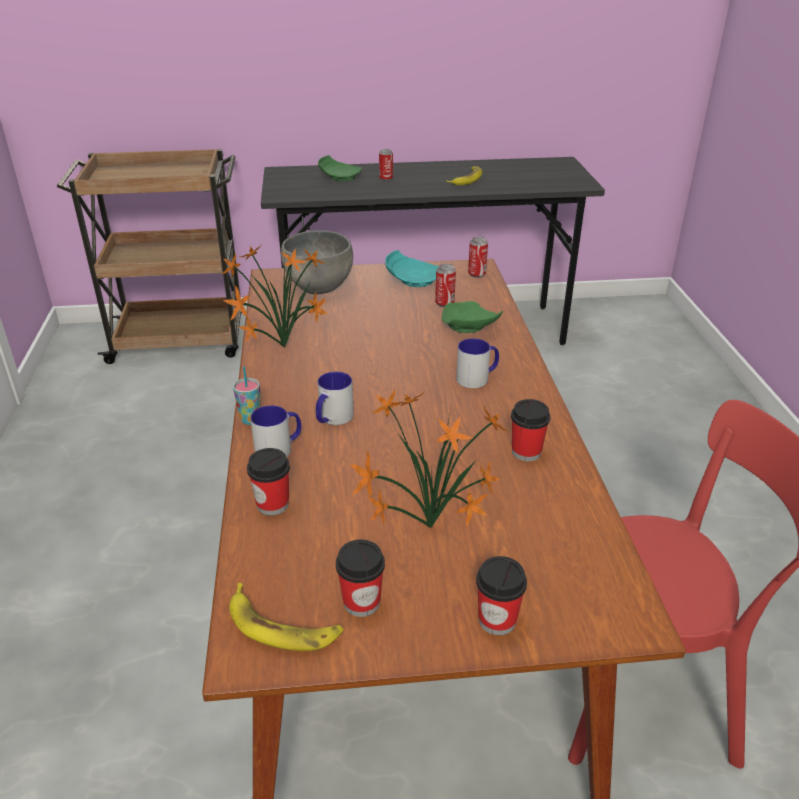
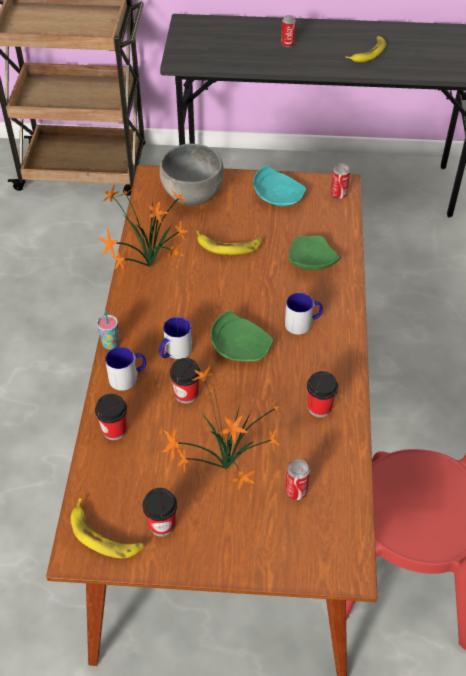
camera: 10 degrees right, 15 degrees up
(339, 177) = (242, 37): green plate -> green plate (240, 346)
(371, 322) = (229, 246): none -> banana
(444, 303) = (299, 229): can -> can (296, 491)
(497, 620) = (252, 554): cup -> cup (186, 394)

